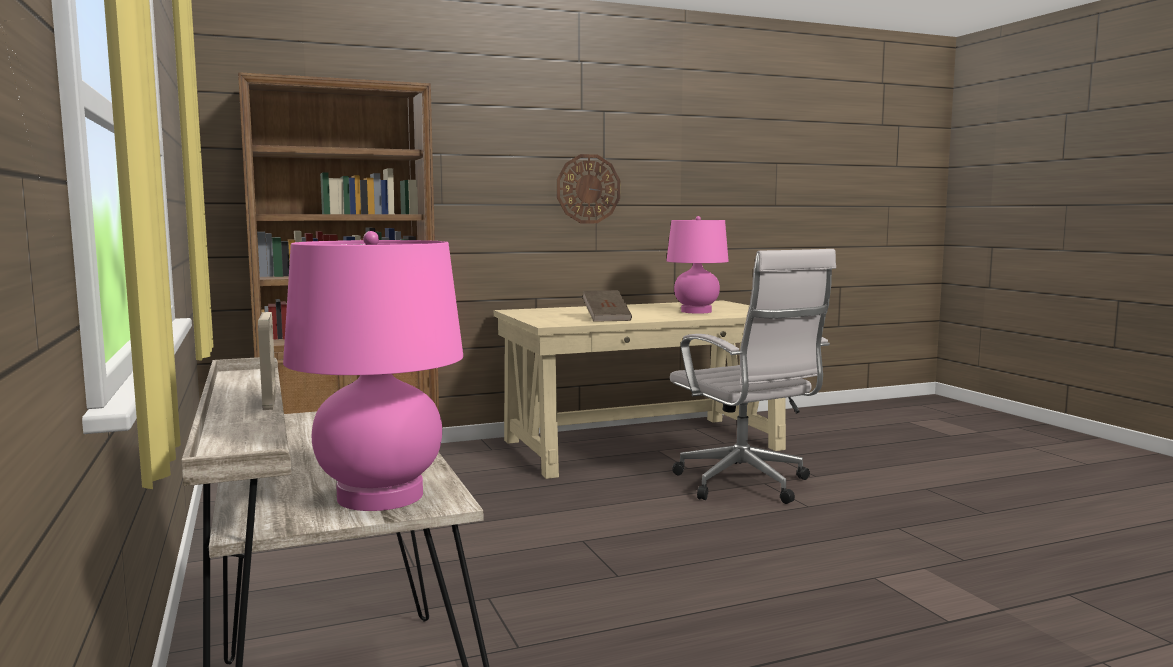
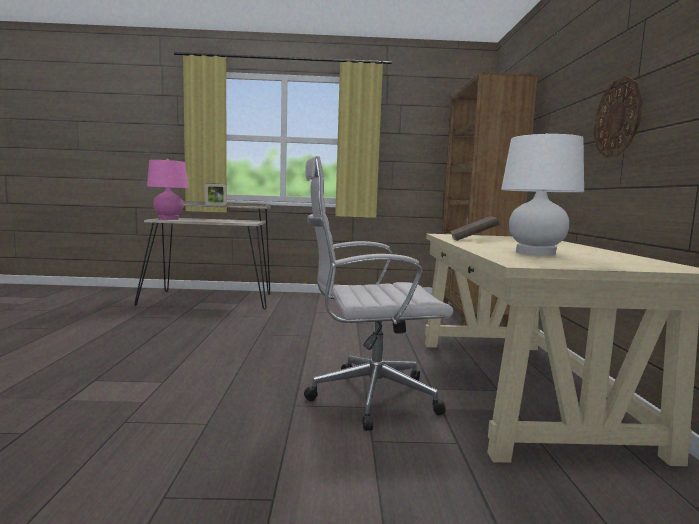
camera: 110 degrees right, 0 degrees up
(696, 311) = (535, 253): pink table lamp -> white table lamp

